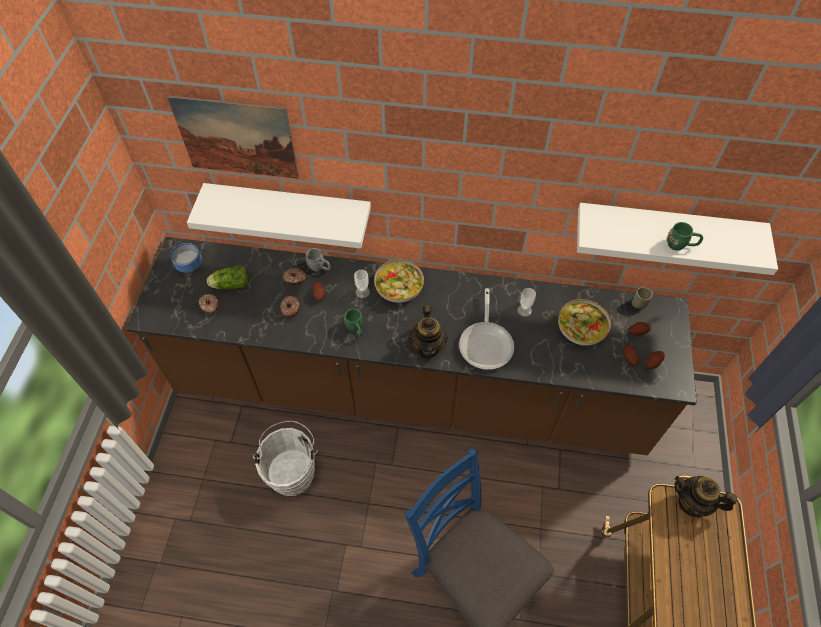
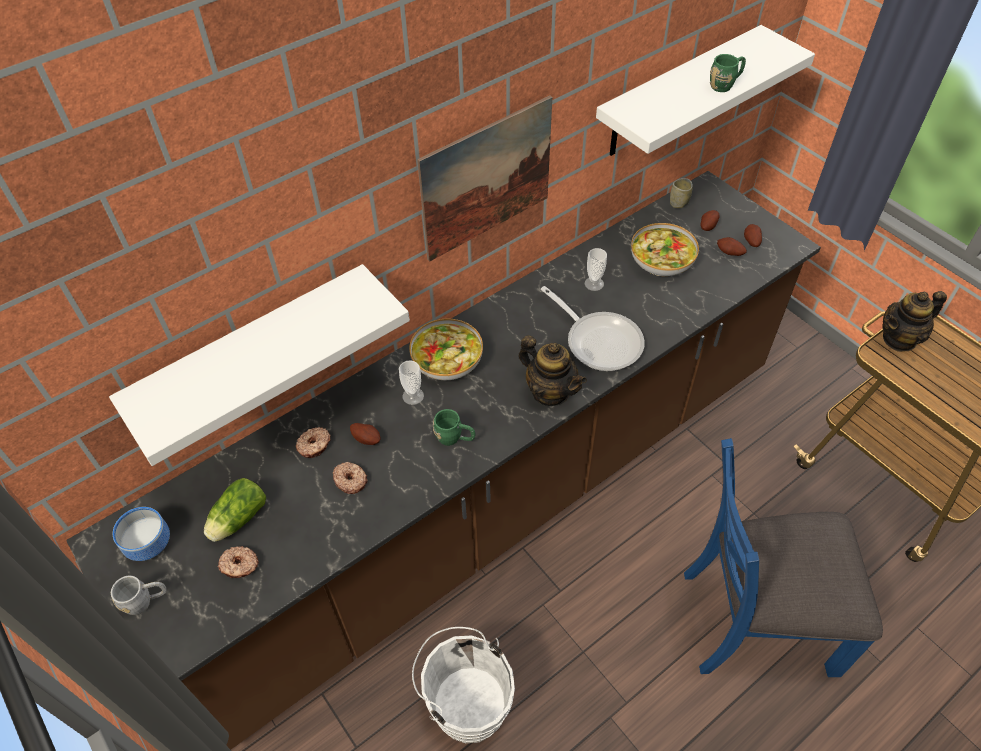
camera: 45 degrees left, 5 degrees down
(237, 137) = (151, 274): picture -> picture (487, 179)
(319, 267) = (329, 410): grey mug -> grey mug (145, 601)

